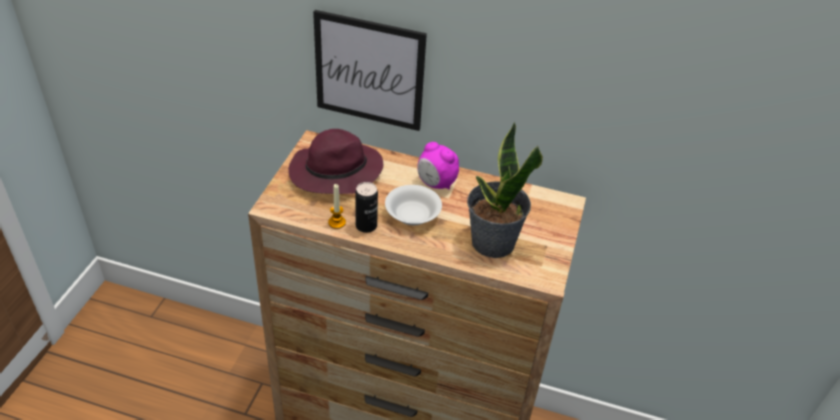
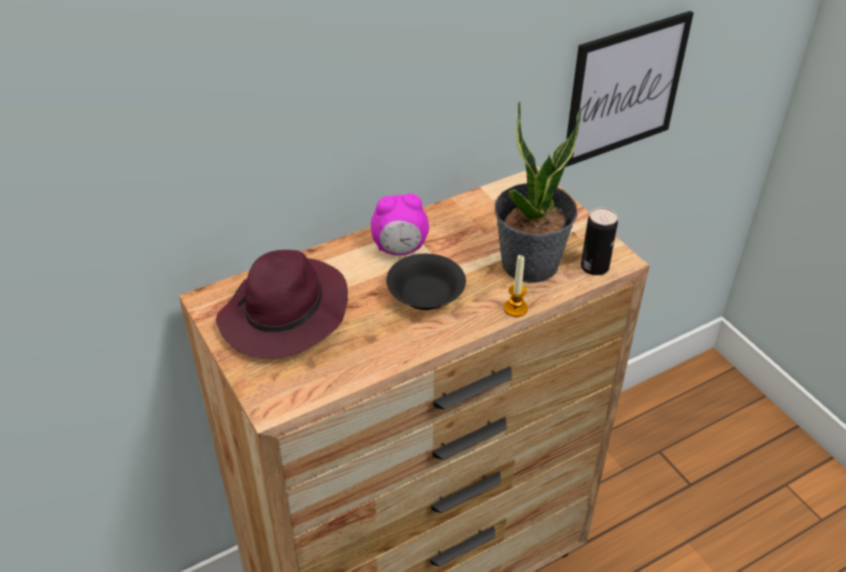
camera: 45 degrees left, 0 degrees up
(337, 222) = (367, 362): candle -> candle (515, 308)
(366, 226) = (400, 341): can -> can (594, 267)
(369, 71) = (249, 158): picture -> picture (625, 89)
(412, 215) = (424, 296): white bowl -> black bowl

